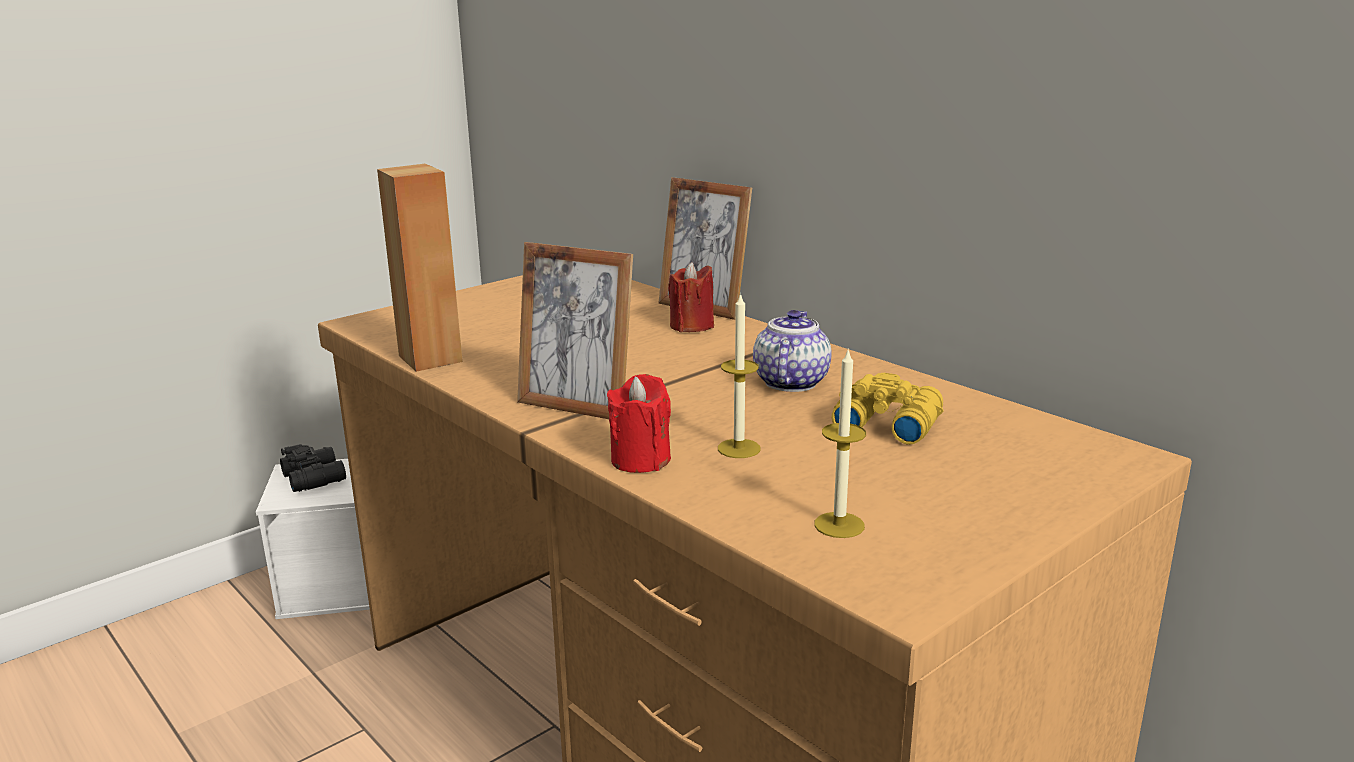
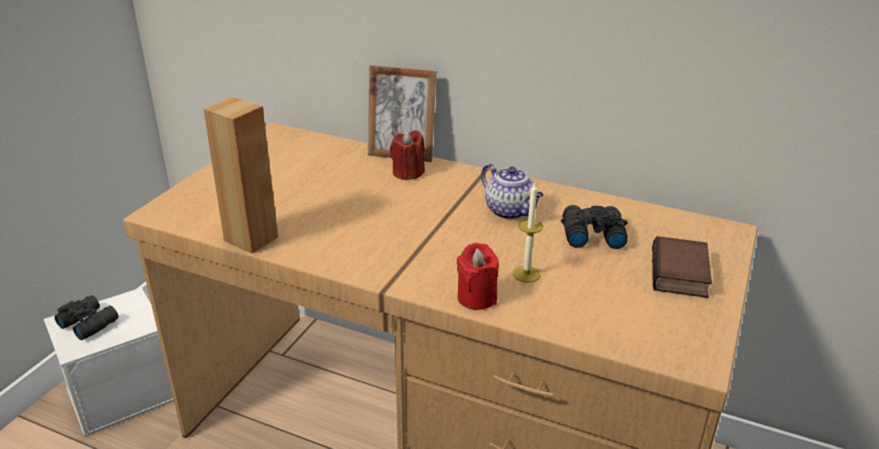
camera: 25 degrees left, 10 degrees up
(577, 405) = (395, 261): picture frame -> none
(790, 382) = (510, 211): teapot -> teapot turned 150 degrees clockwise
(839, 525) = (628, 319): candle -> none
(885, 423) = (591, 234): yellow binoculars -> black binoculars
(986, 491) = (681, 274): none -> book

